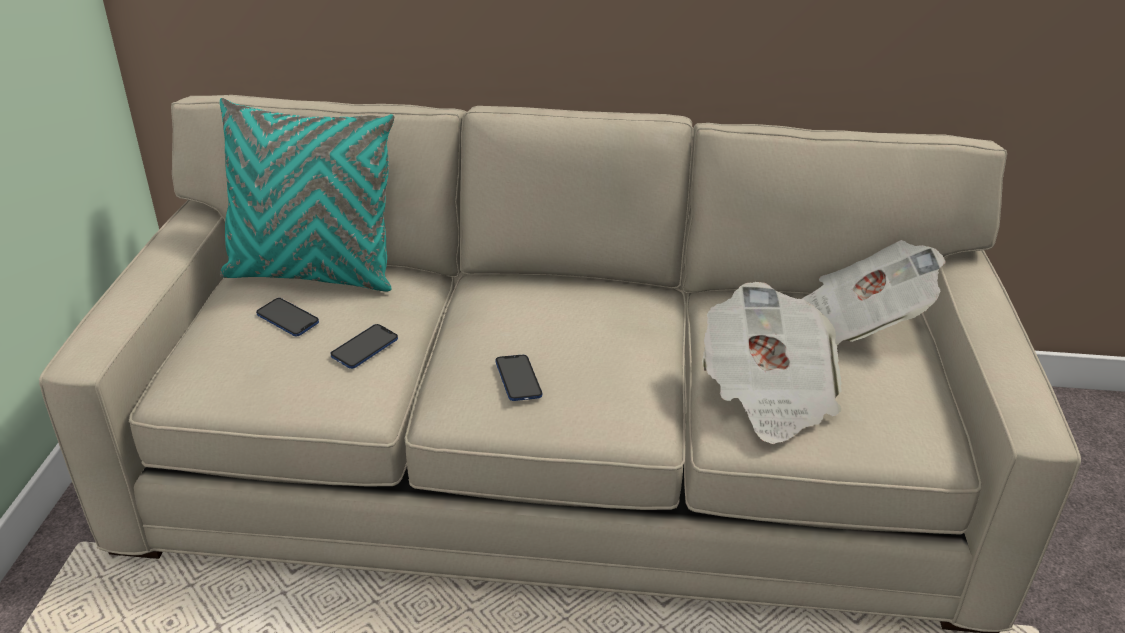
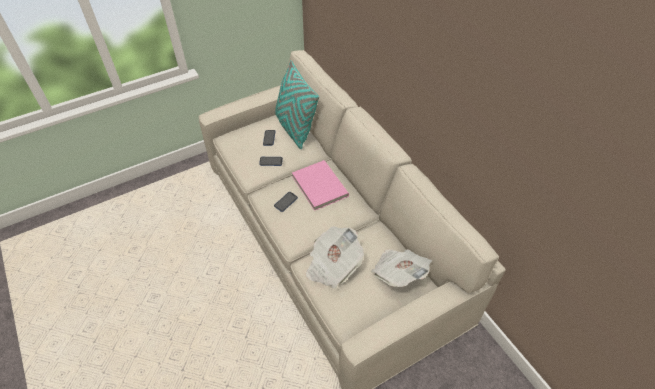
camera: 55 degrees right, 15 degrees up
(529, 316) = (318, 186): none -> pink book

